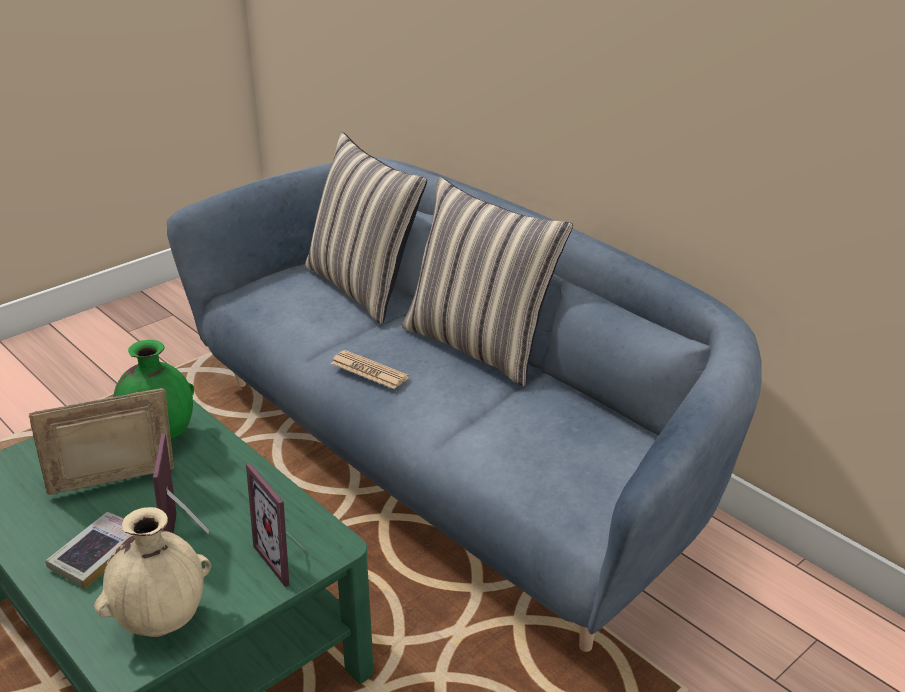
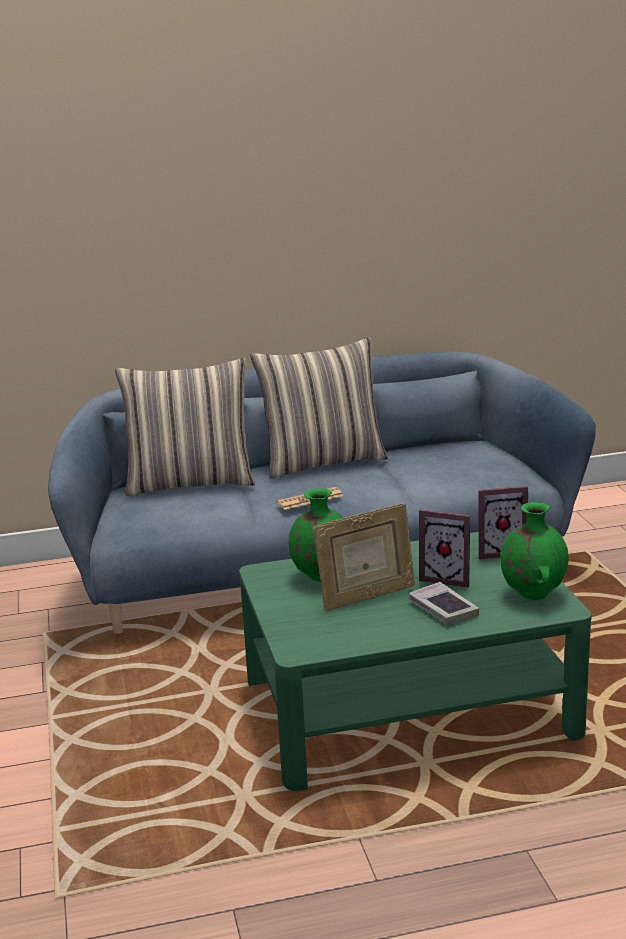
camera: 60 degrees left, 10 degrees down
(115, 486) = (366, 597): picture frame -> picture frame turned 120 degrees counterclockwise
(162, 623) = (532, 594): beige vase -> green vase

